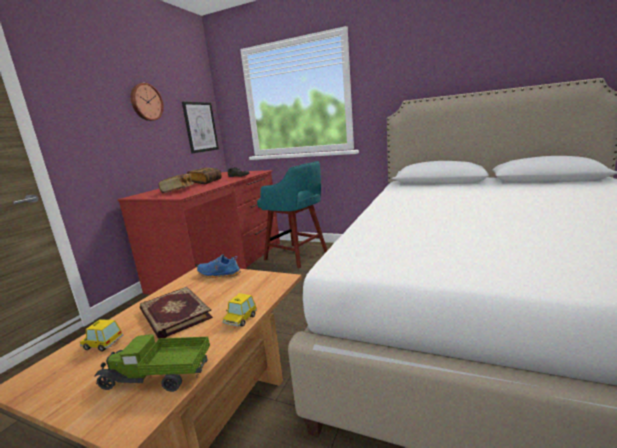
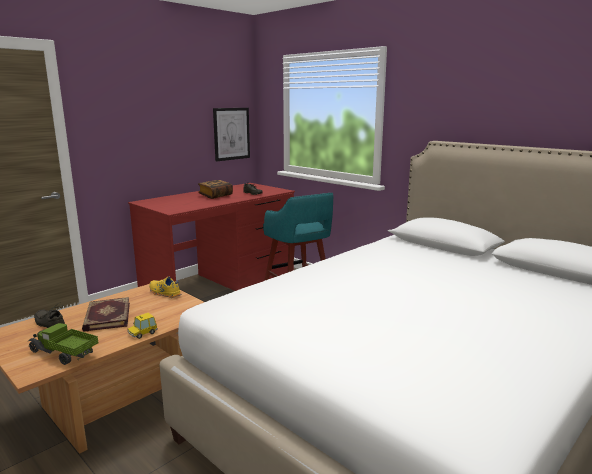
camera: 20 degrees right, 0 degrees up
(103, 344) = (51, 324): toy car -> grey shoe
(146, 102) = (173, 110): wall clock -> none
(178, 190) = (181, 202): book -> none
(219, 274) = (164, 293): blue shoe -> yellow shoe

